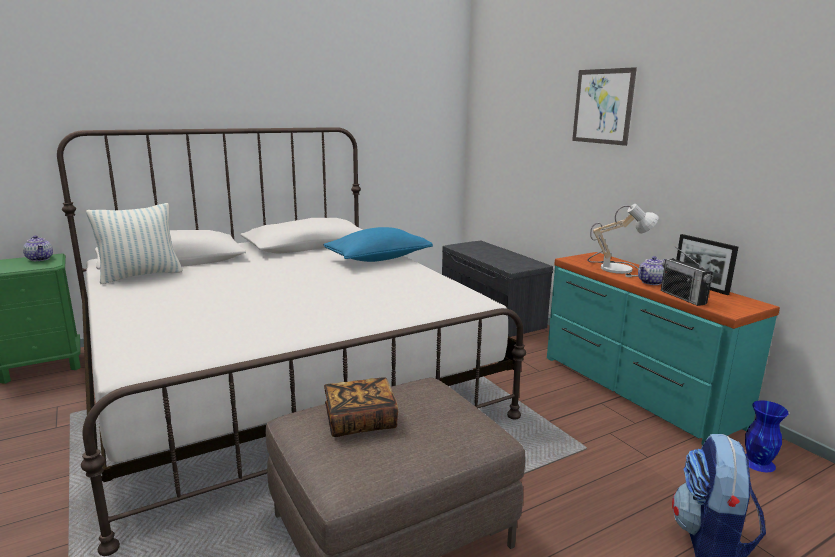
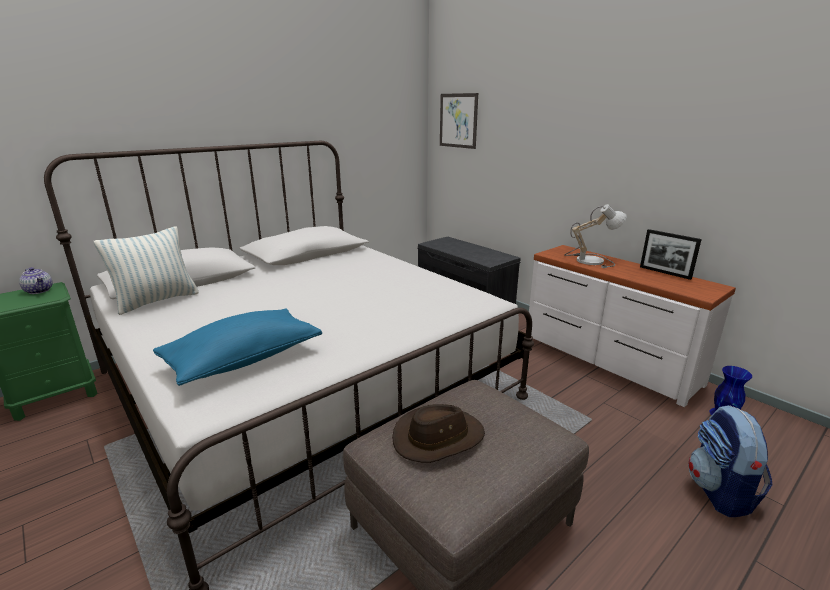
camera: 10 degrees left, 5 degrees up
(360, 421) = (438, 437): book -> brown hat
(378, 259) = (379, 264): blue pillow -> blue pillow (243, 360)
(602, 106) = (567, 117): picture -> picture (458, 120)
(635, 390) = (607, 360): turquoise dresser -> white dresser
(651, 282) = (625, 272): teapot -> none
(683, 297) = (659, 285): radio -> none

